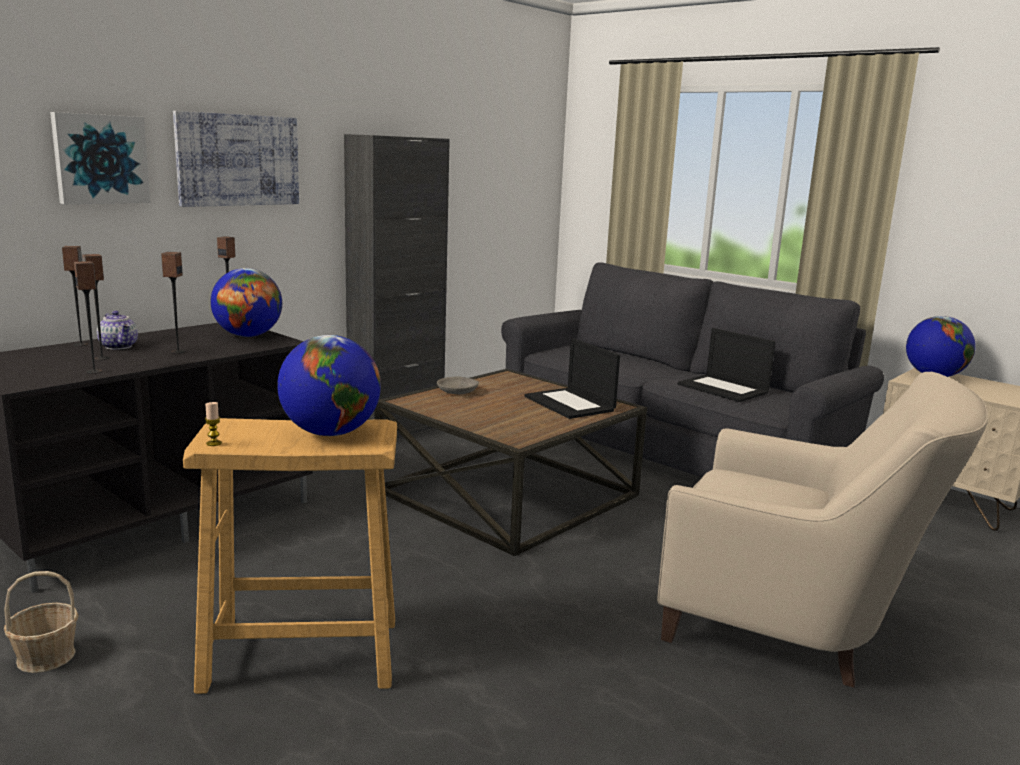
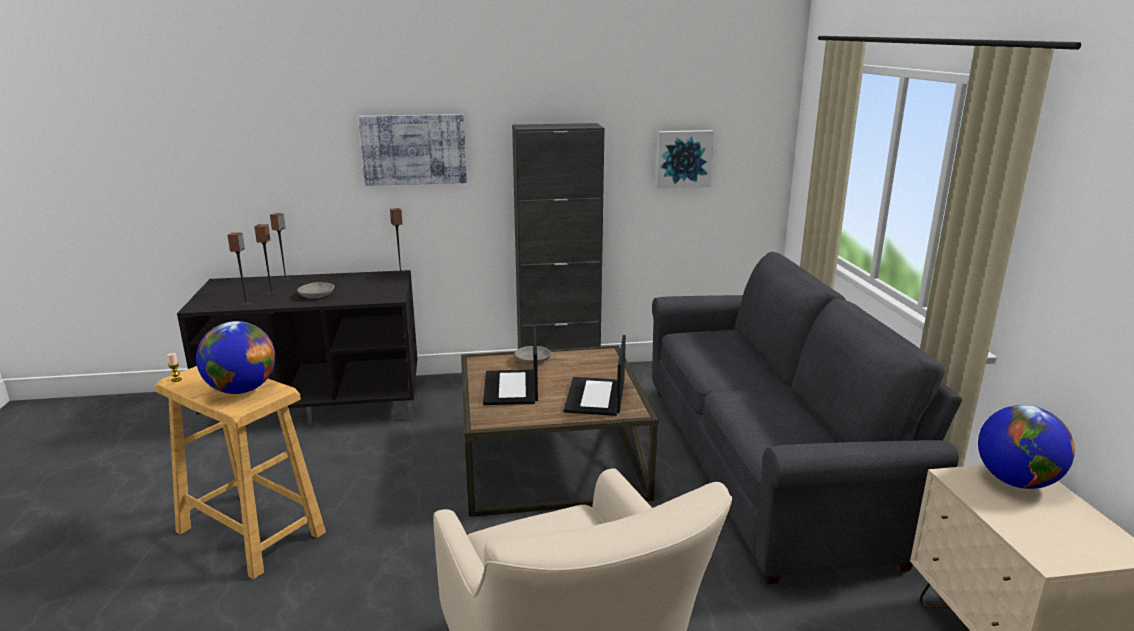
camera: 40 degrees right, 5 degrees up
(45, 656) = (159, 477): basket -> none
(100, 159) = (306, 153): picture -> picture (683, 158)
(119, 346) = (299, 284): teapot -> none
(178, 352) = (317, 295): speaker -> grey bowl
(248, 336) = (384, 287): globe -> none
(724, 389) = (774, 420): laptop -> laptop (512, 388)

